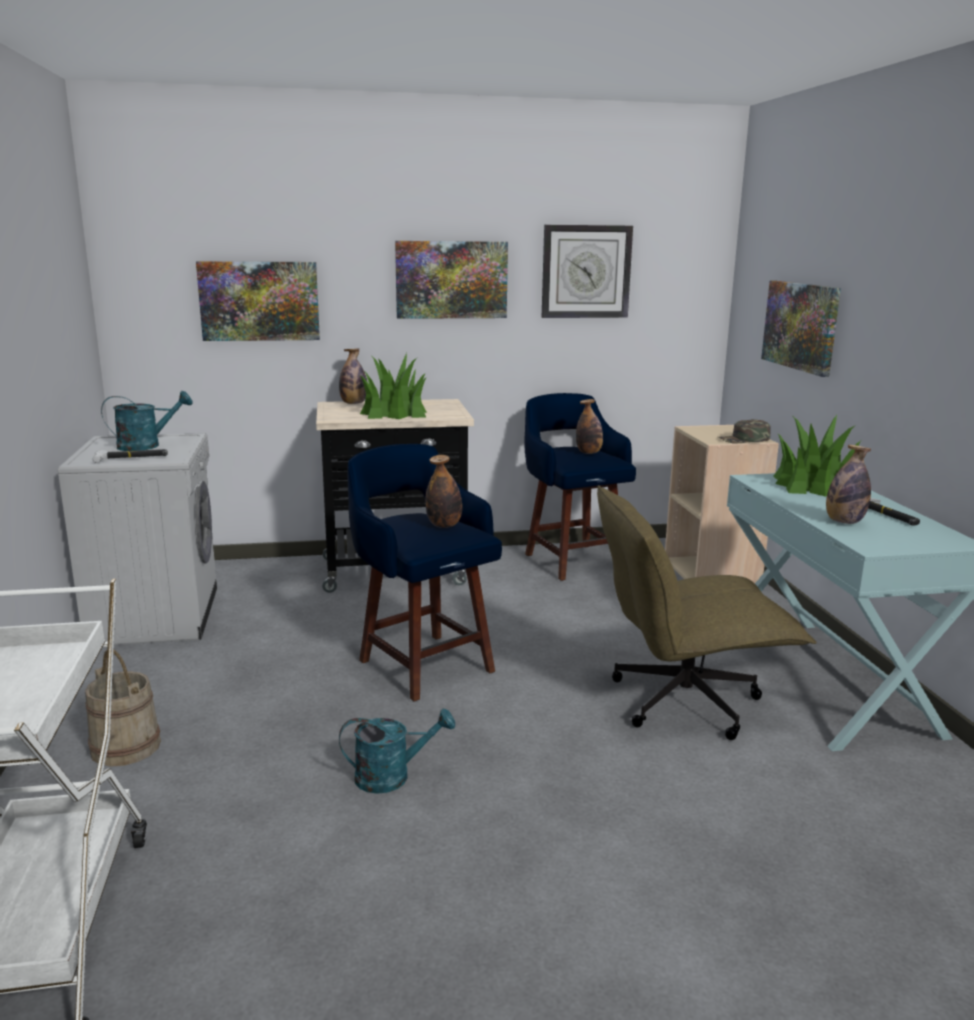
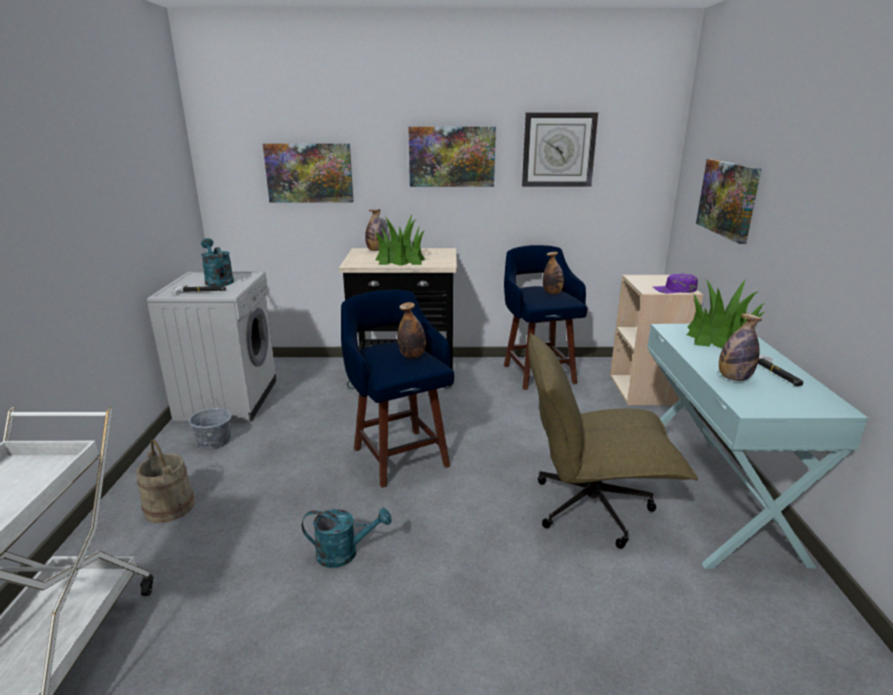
camera: 10 degrees right, 5 degrees up
(147, 445) = (218, 281): turquoise watering can -> turquoise watering can turned 105 degrees counterclockwise
(157, 666) = (214, 441): none -> grey bucket
(743, 439) = (674, 290): green cap -> purple cap

